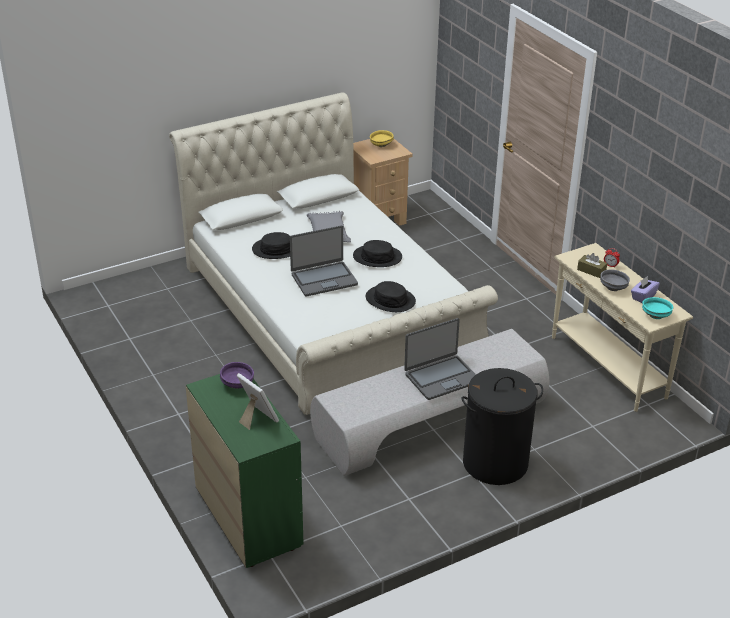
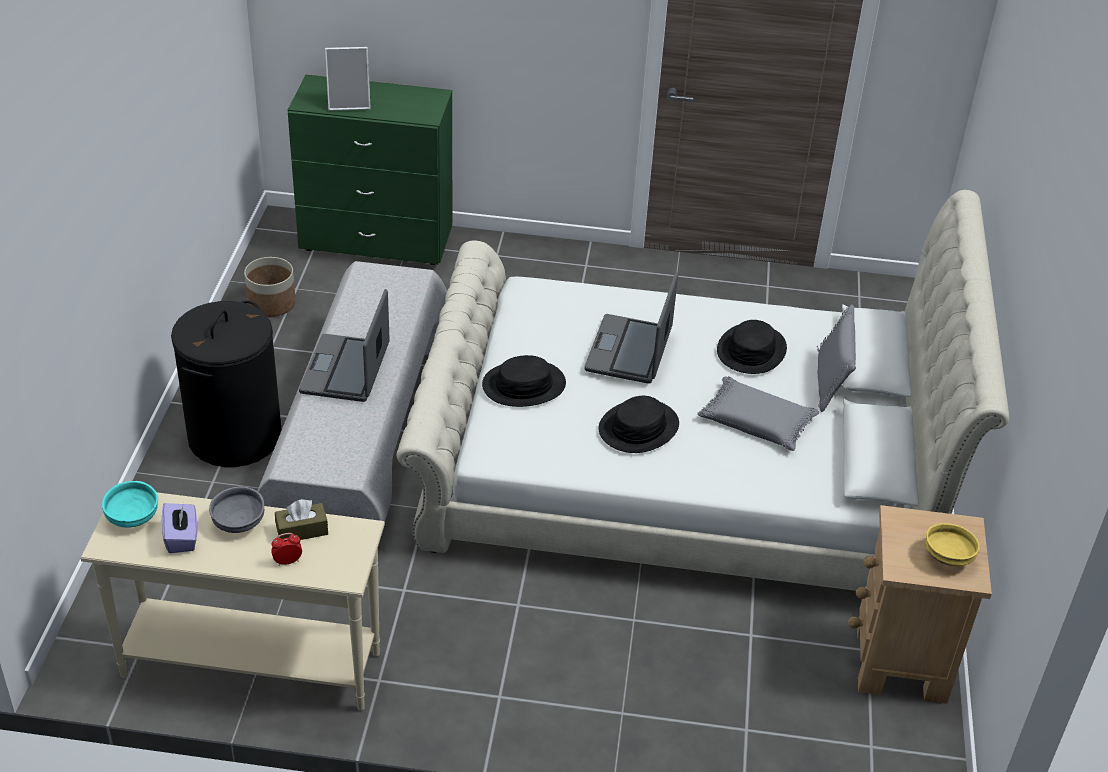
camera: 125 degrees right, 5 degrees up
(238, 384) = (413, 113): purple bowl -> none
(273, 223) = (831, 381): none -> grey pillow
(369, 526) = (272, 303): none -> planter

